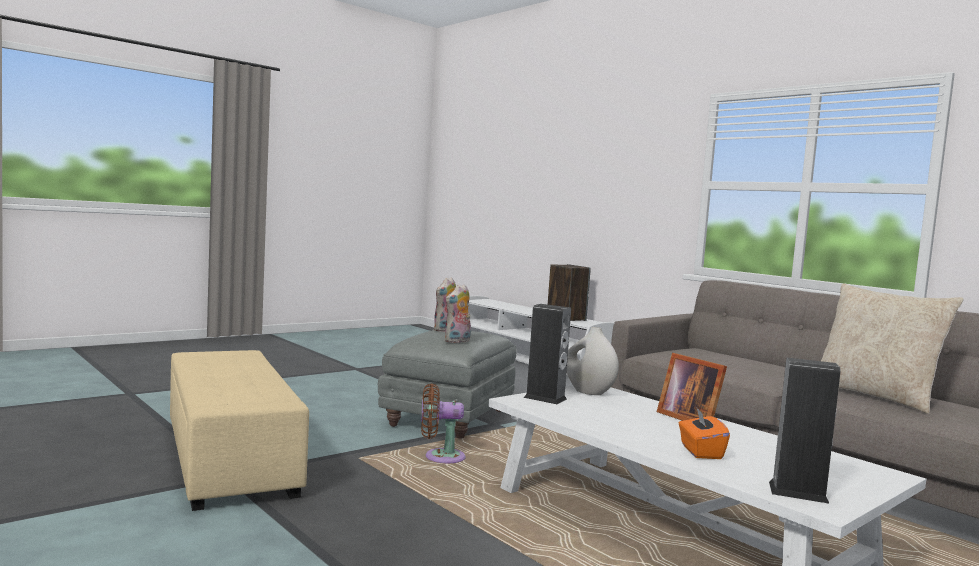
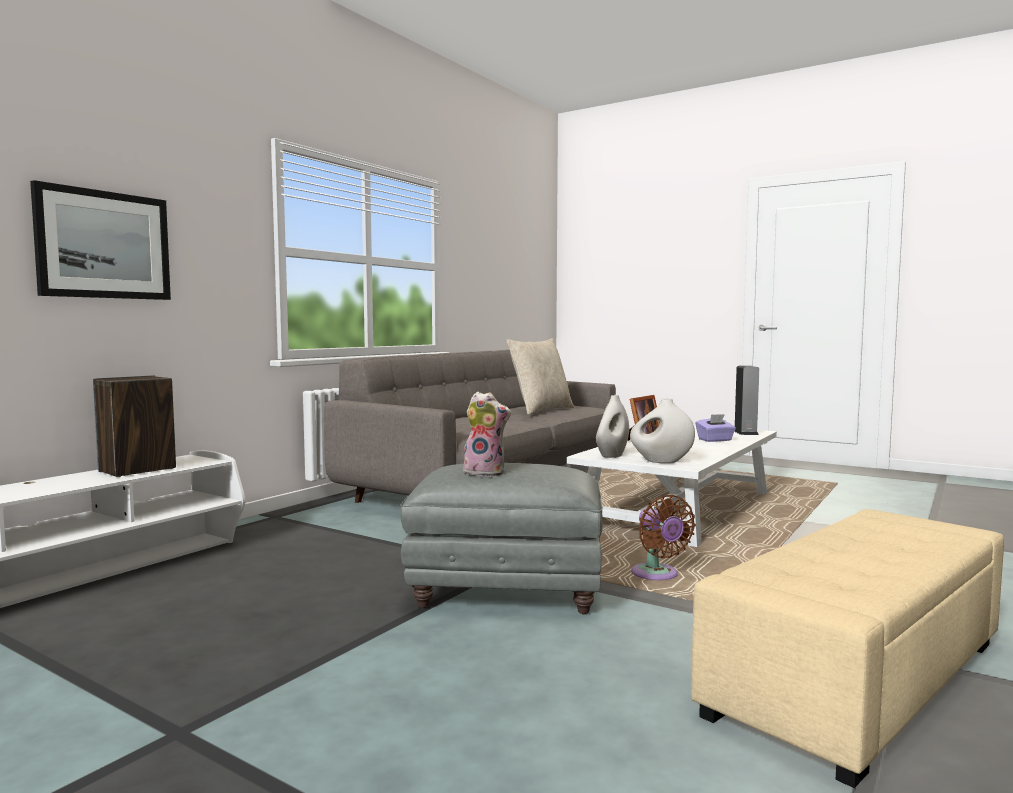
camera: 105 degrees left, 0 degrees up
(457, 341) = (553, 465): plush toy -> none
(545, 398) = (661, 461): speaker -> white vase
(595, 190) = (104, 245): none -> picture
(700, 451) = (715, 440): orange tissue box -> purple tissue box

